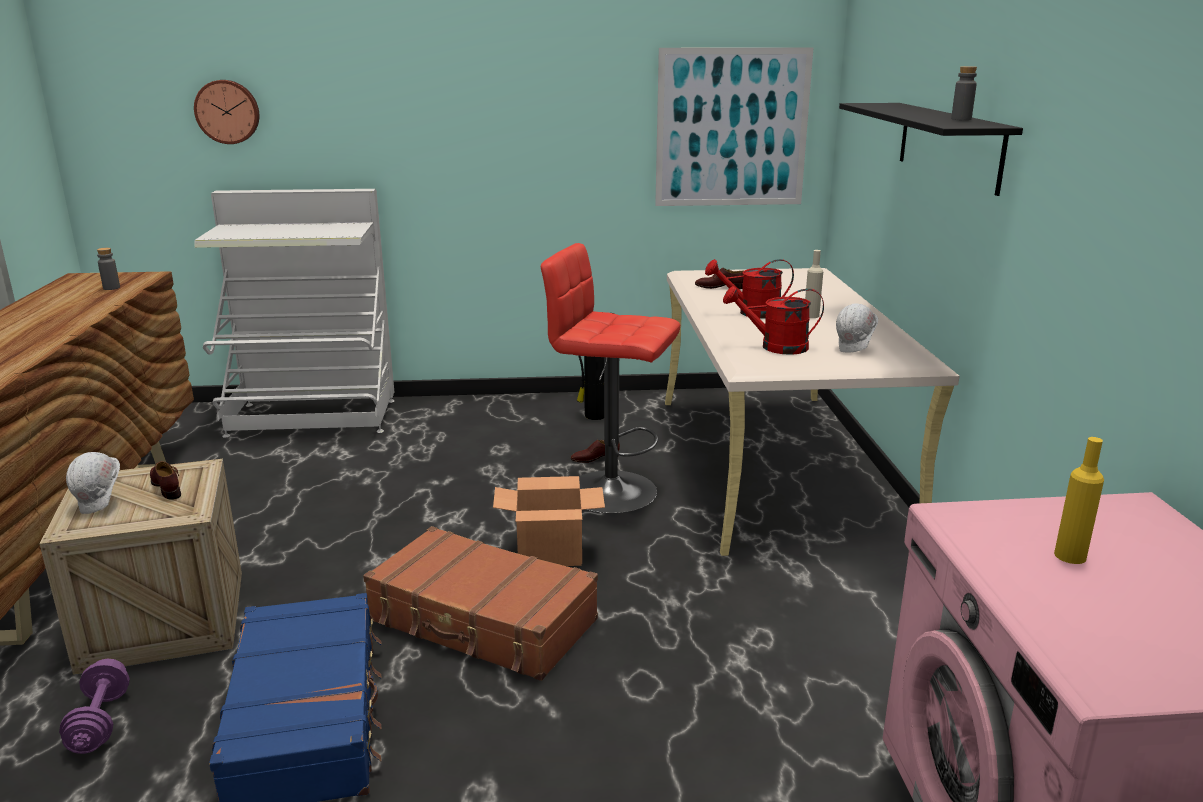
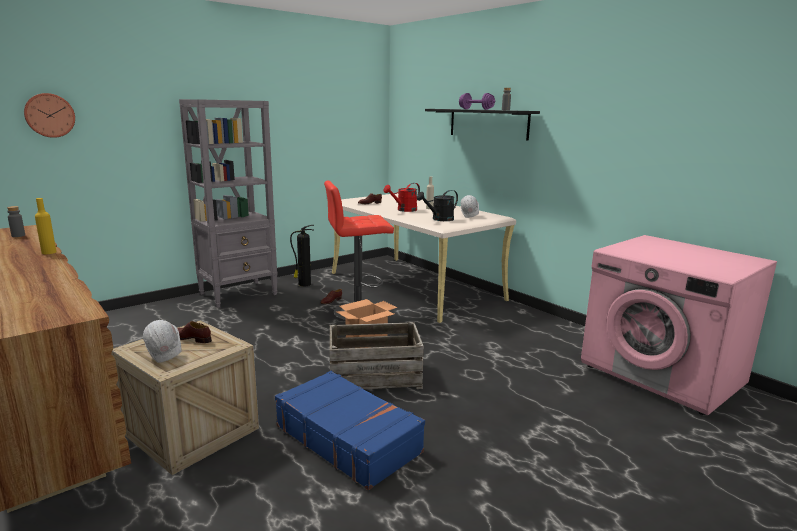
camera: 35 degrees left, 5 degrees down
(100, 722) = (230, 486): purple dumbbell -> purple dumbbell (476, 109)
(311, 420) = (132, 319): white shoe rack -> none
(482, 411) = (239, 294): none -> grey bookcase
(482, 621) = (374, 375): brown suitcase -> crate
(732, 128) = (346, 126): picture -> none
(775, 347) = (439, 219): red watering can -> black watering can
(1070, 556) = (659, 252): yellow bottle -> yellow bottle (49, 252)

